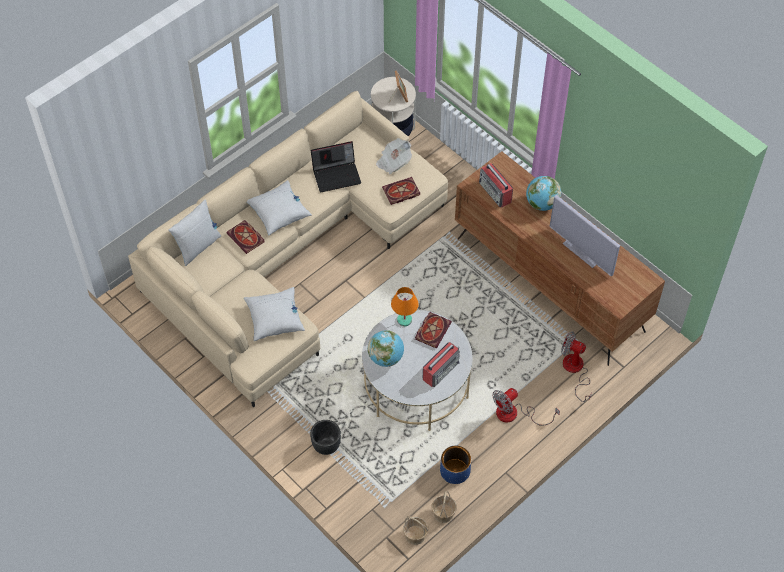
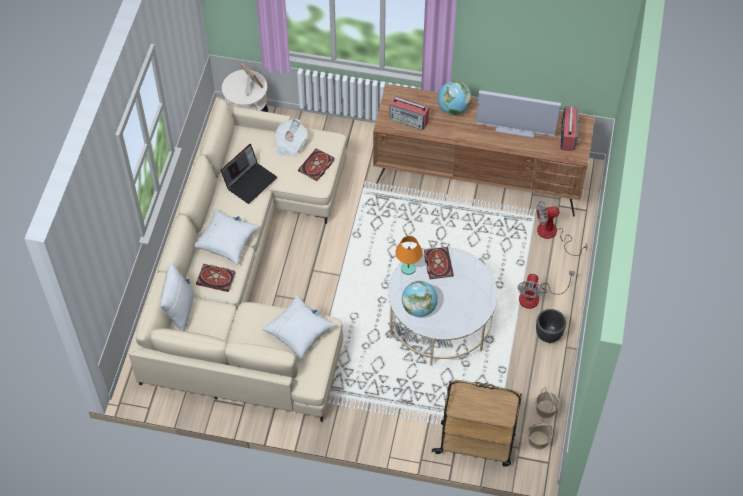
camera: 35 degrees left, 0 degrees up
(326, 446) = (409, 415): black planter -> black planter (548, 335)
(360, 505) = (476, 445): none -> brown cart
(441, 370) = (471, 291): radio -> radio (568, 135)
(455, 471) = (527, 370): blue planter -> none

